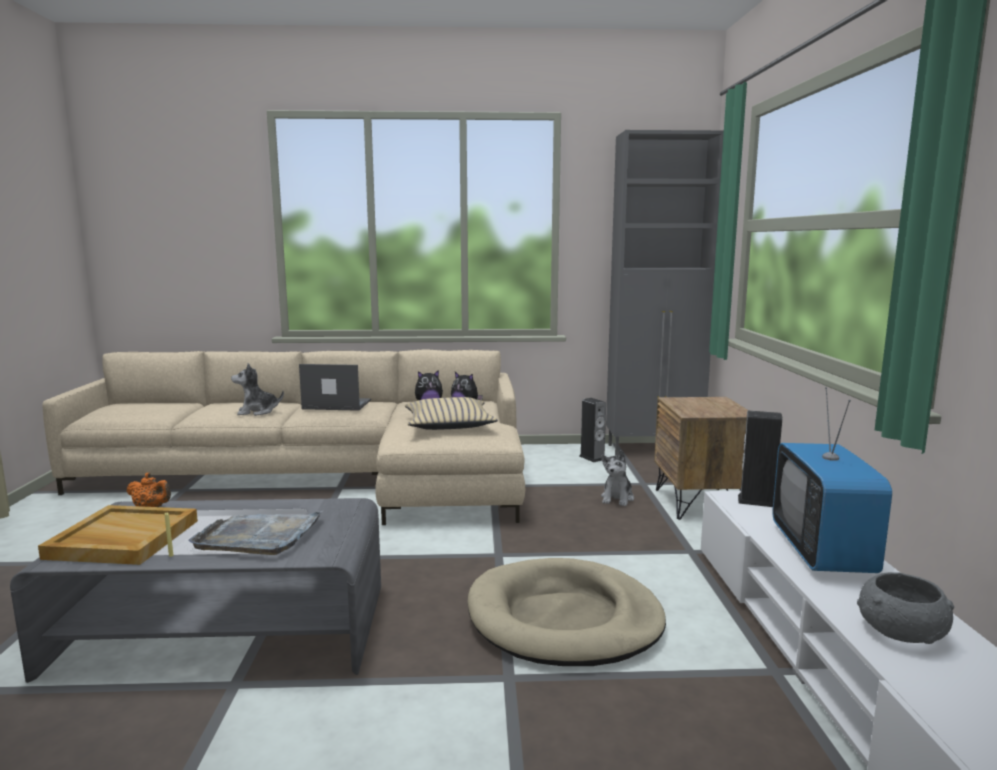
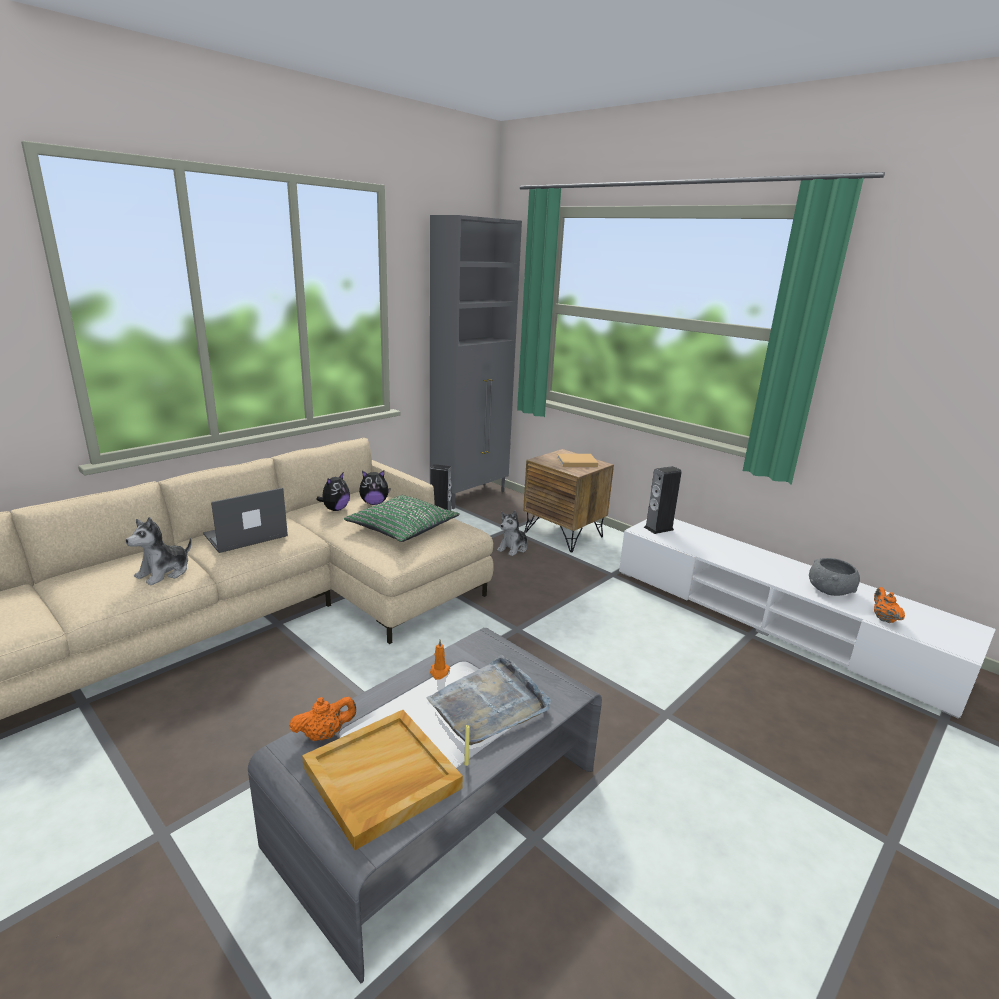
camera: 45 degrees left, 10 degrees up
(276, 508) = (439, 672): none -> orange candle
(449, 424) = (402, 527): beige pillow -> green pillow
(564, 619) = (628, 657): beige dog bed -> none
(617, 498) = (513, 548): plush toy -> plush toy turned 60 degrees clockwise
(712, 407) = (575, 462): none -> beige book
(822, 551) = (736, 553): television -> none
(933, 696) = (883, 618): none -> orange teapot

